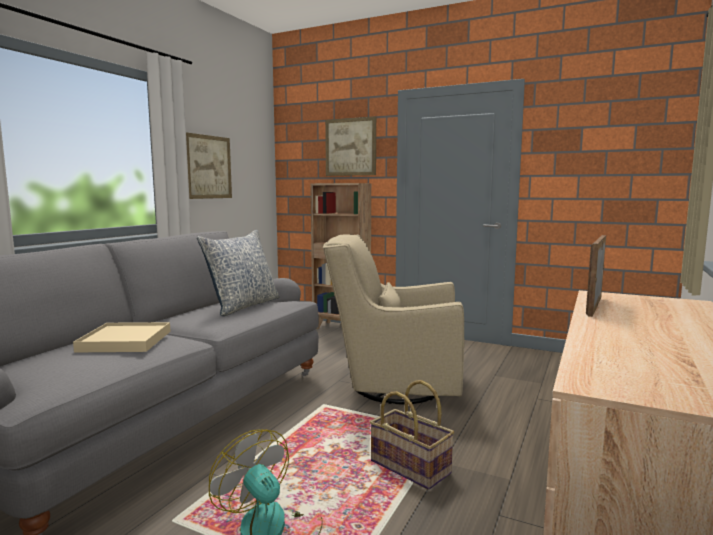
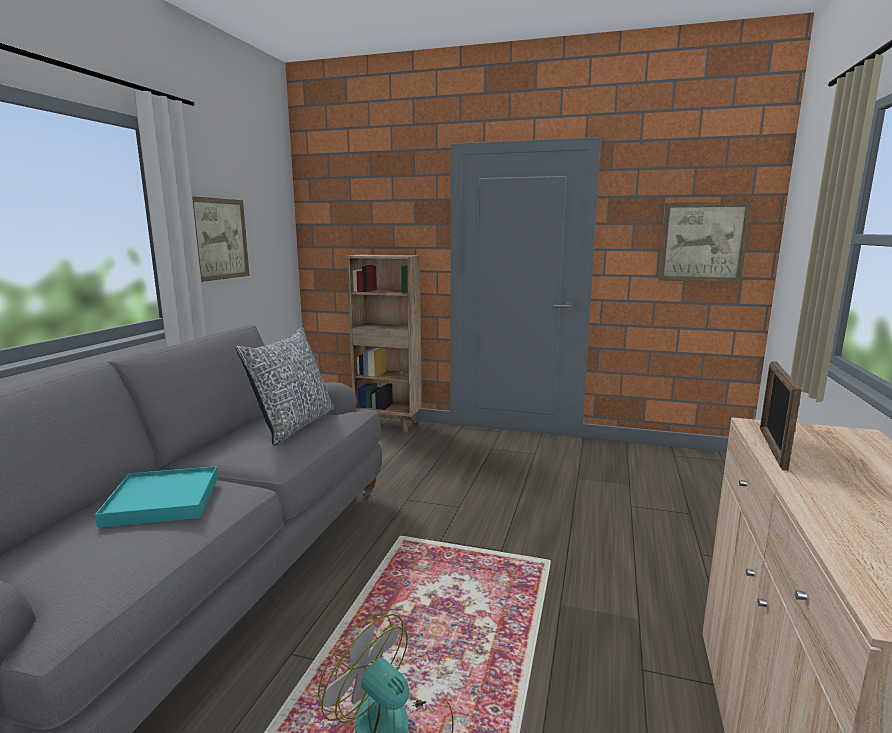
camera: 10 degrees left, 5 degrees up
(125, 341) = (163, 500): beige tray -> turquoise tray
(350, 147) = (392, 210): picture -> picture (702, 242)
(393, 385) = (472, 500): beige armchair -> none
(411, 467) = (527, 614): basket -> none

